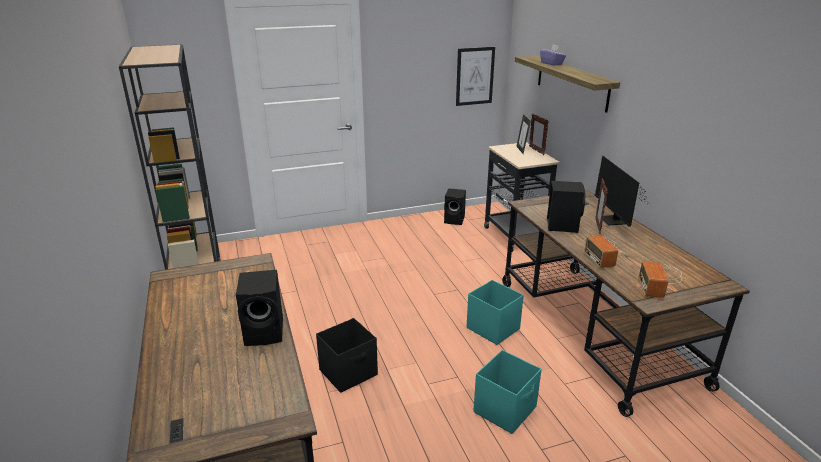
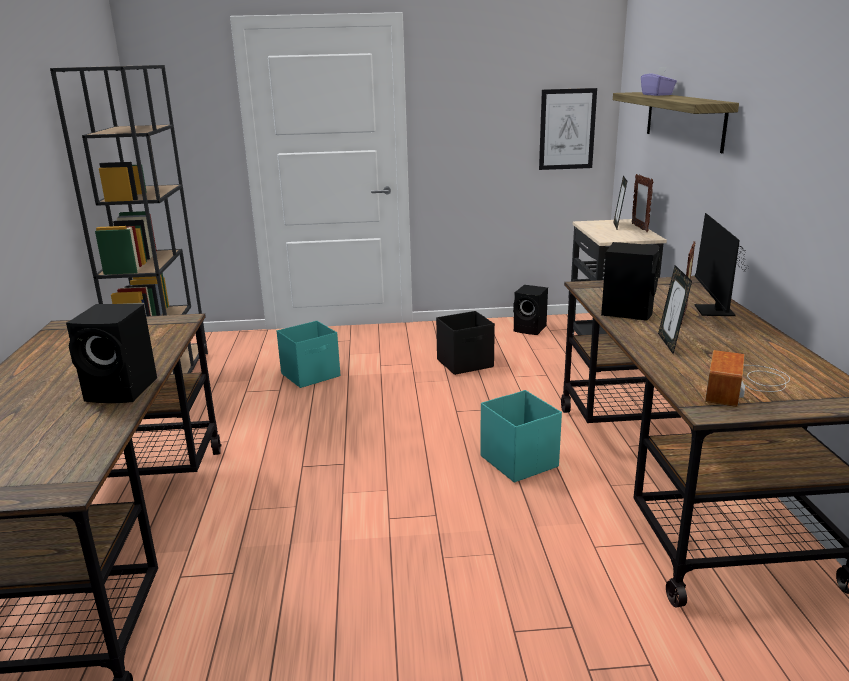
camera: 15 degrees right, 5 degrees down
(349, 372) = (290, 490): black storage box -> black storage box (466, 363)
(505, 409) = (485, 567): turquoise storage box -> turquoise storage box (311, 375)
(601, 251) = (670, 343): radio -> picture frame

